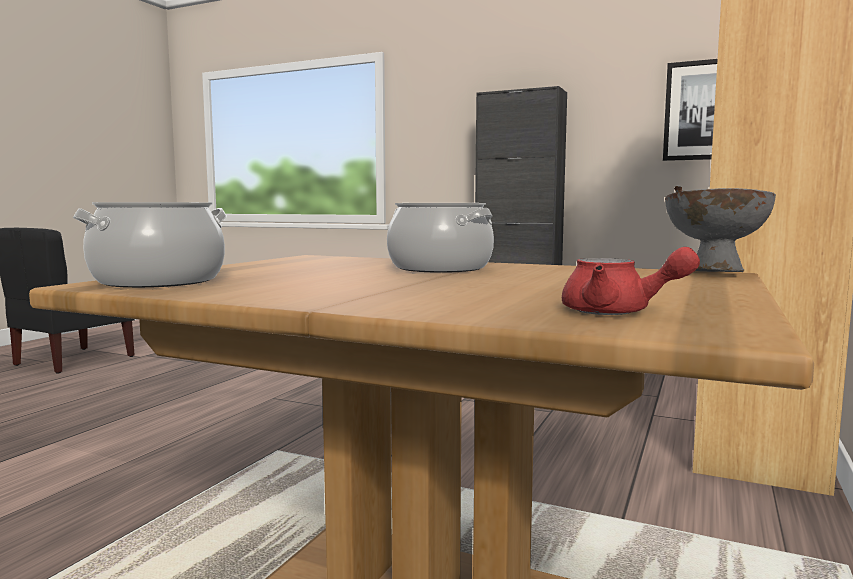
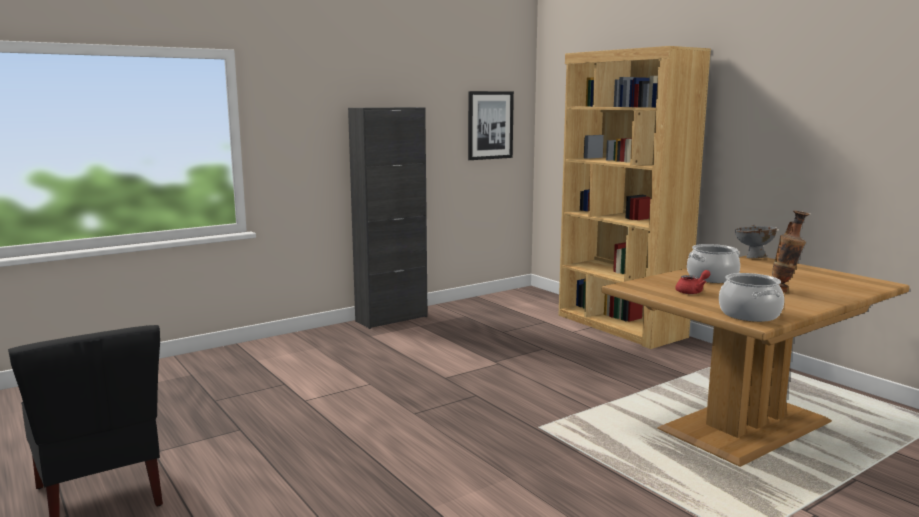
camera: 60 degrees left, 5 degrees up
(396, 287) = (784, 291): none -> vase
(617, 312) = (853, 283): red teapot -> red teapot (692, 291)

